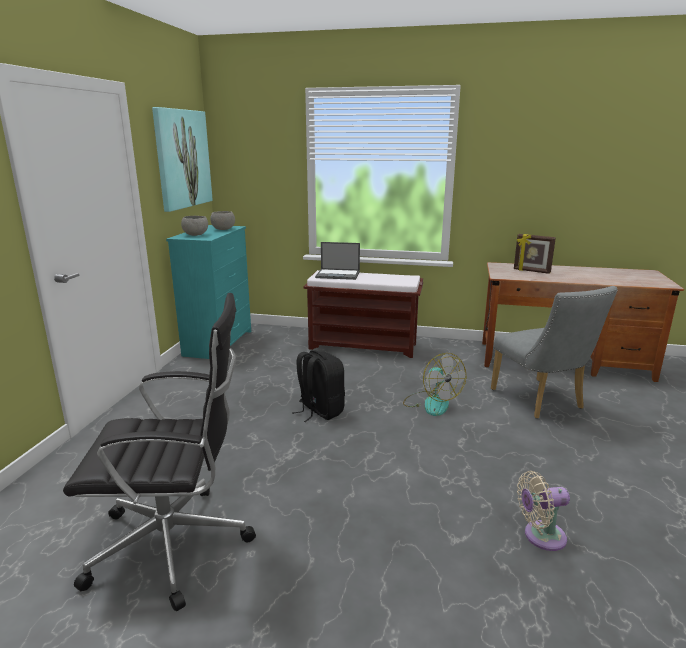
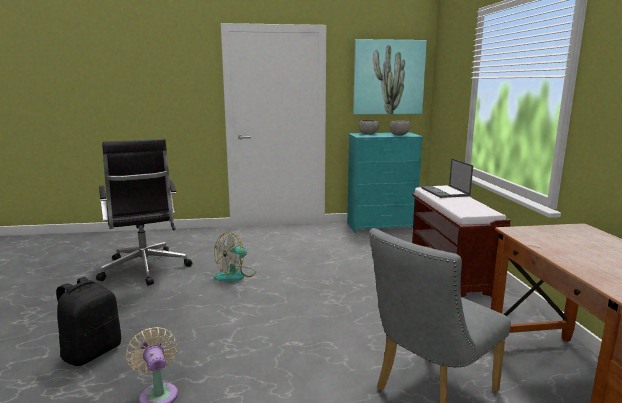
camera: 70 degrees right, 5 degrees down
(319, 411) = (304, 277): black backpack -> black backpack (92, 352)
(431, 403) = (359, 320): fan -> fan (235, 275)
(531, 271) = (583, 244): picture frame -> none

